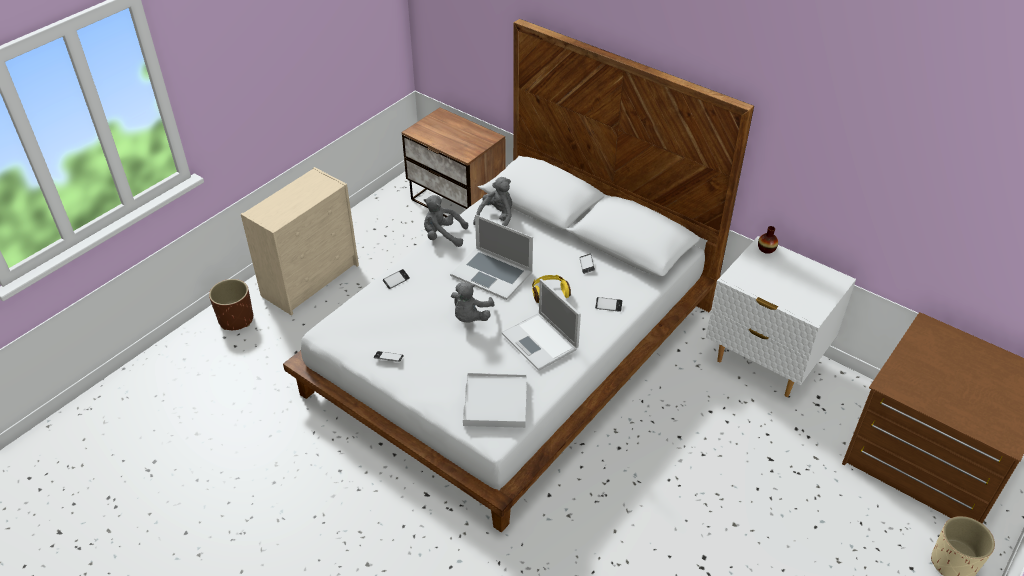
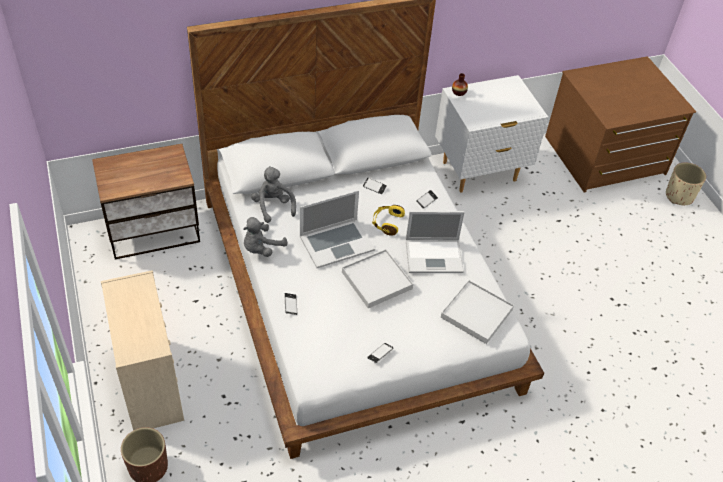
camera: 60 degrees left, 5 degrees up
(470, 317) = (376, 280): grey plush toy -> white tray

